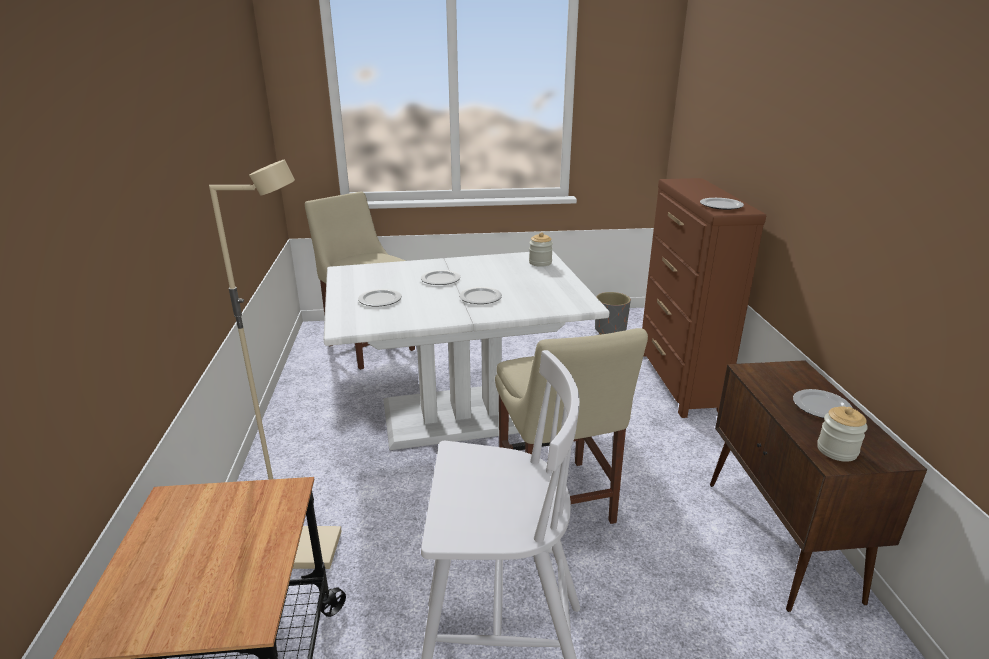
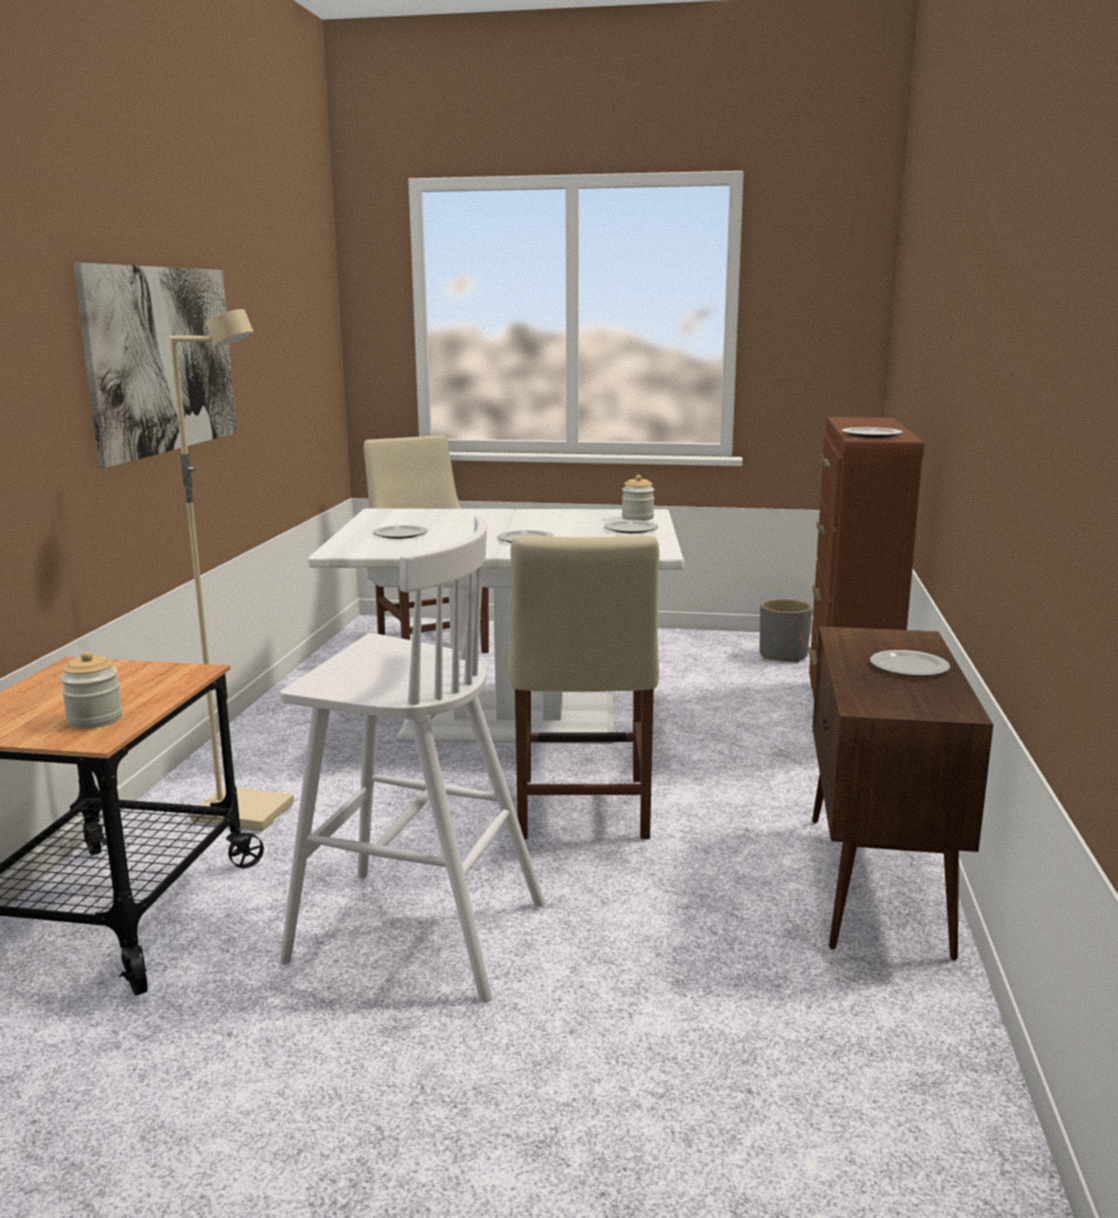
camera: 15 degrees right, 10 degrees down
(171, 181) = (163, 359): none -> picture
(440, 279) = (491, 524): plate -> plate (630, 529)
(837, 450) = (882, 700): jar -> jar (95, 719)

